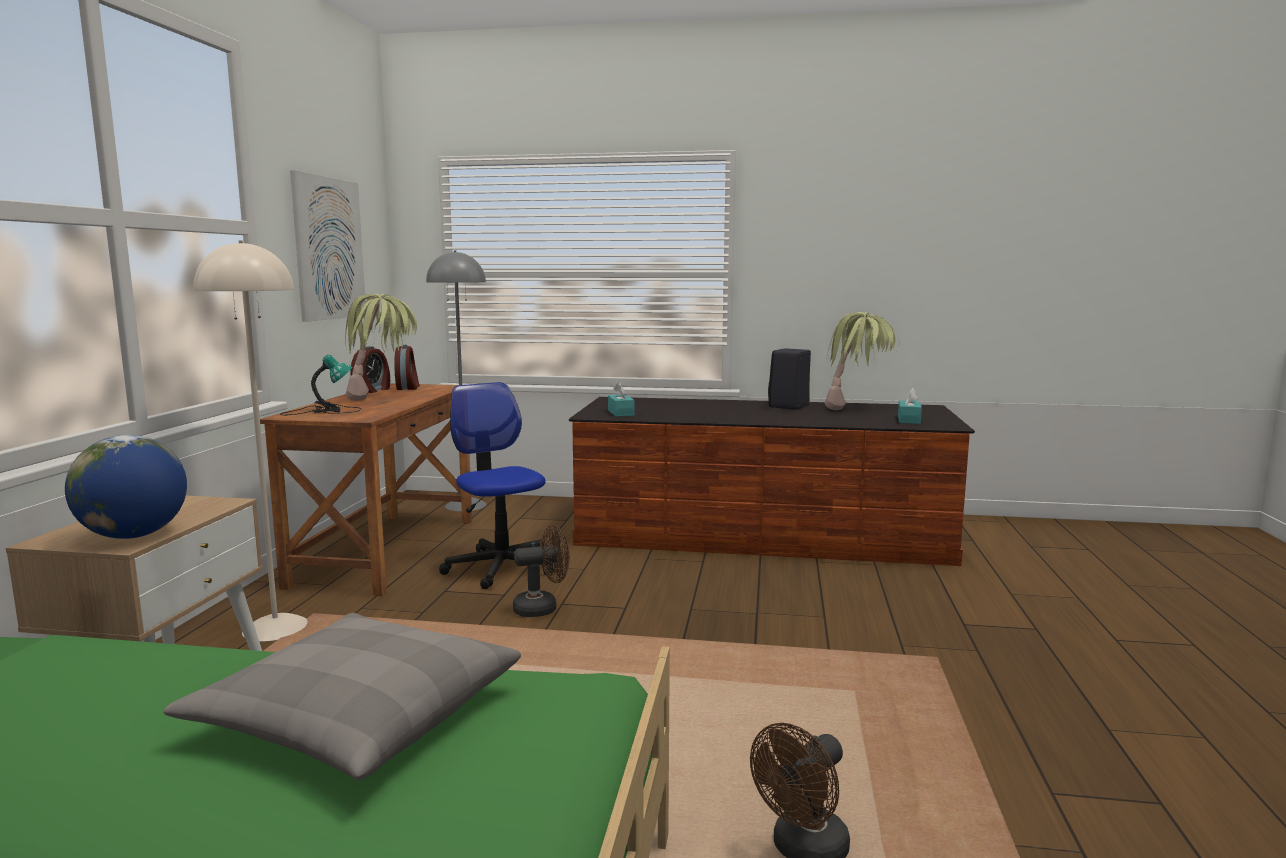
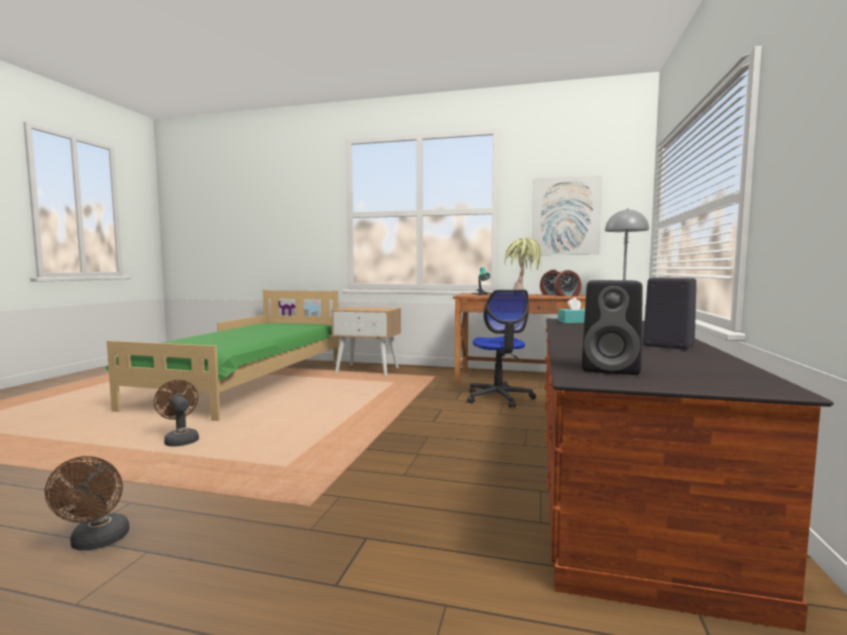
camera: 95 degrees right, 5 degrees down
(134, 536) = (349, 309): globe -> none
(275, 627) = (422, 374): beige floor lamp -> none
(357, 716) = (236, 339): grey pillow -> none
(501, 567) = (498, 398): office chair -> office chair turned 105 degrees clockwise
(542, 608) = (435, 406): brown fan -> brown fan (97, 542)
(857, 409) = (682, 360): potted plant -> none
(909, 420) = (612, 368): turquoise tissue box -> black speaker

